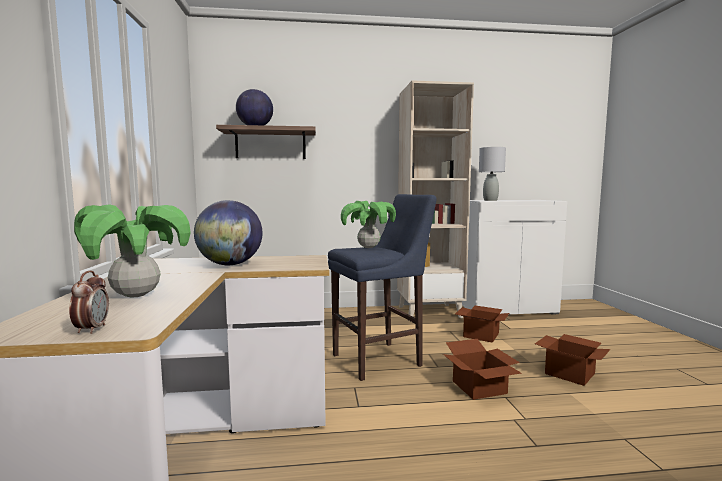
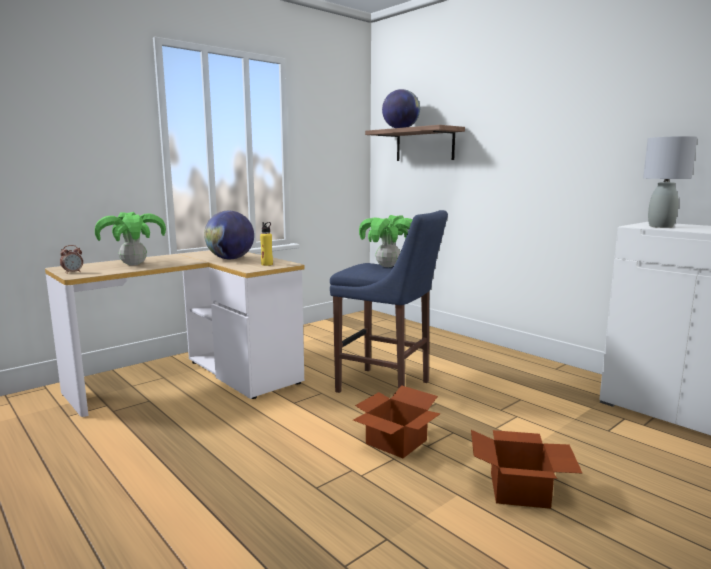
camera: 55 degrees right, 5 degrees up
(300, 261) = (267, 264): none -> yellow bottle
(429, 311) = (560, 376): beige bookcase -> none
(482, 335) = (544, 418): cardboard box -> none

